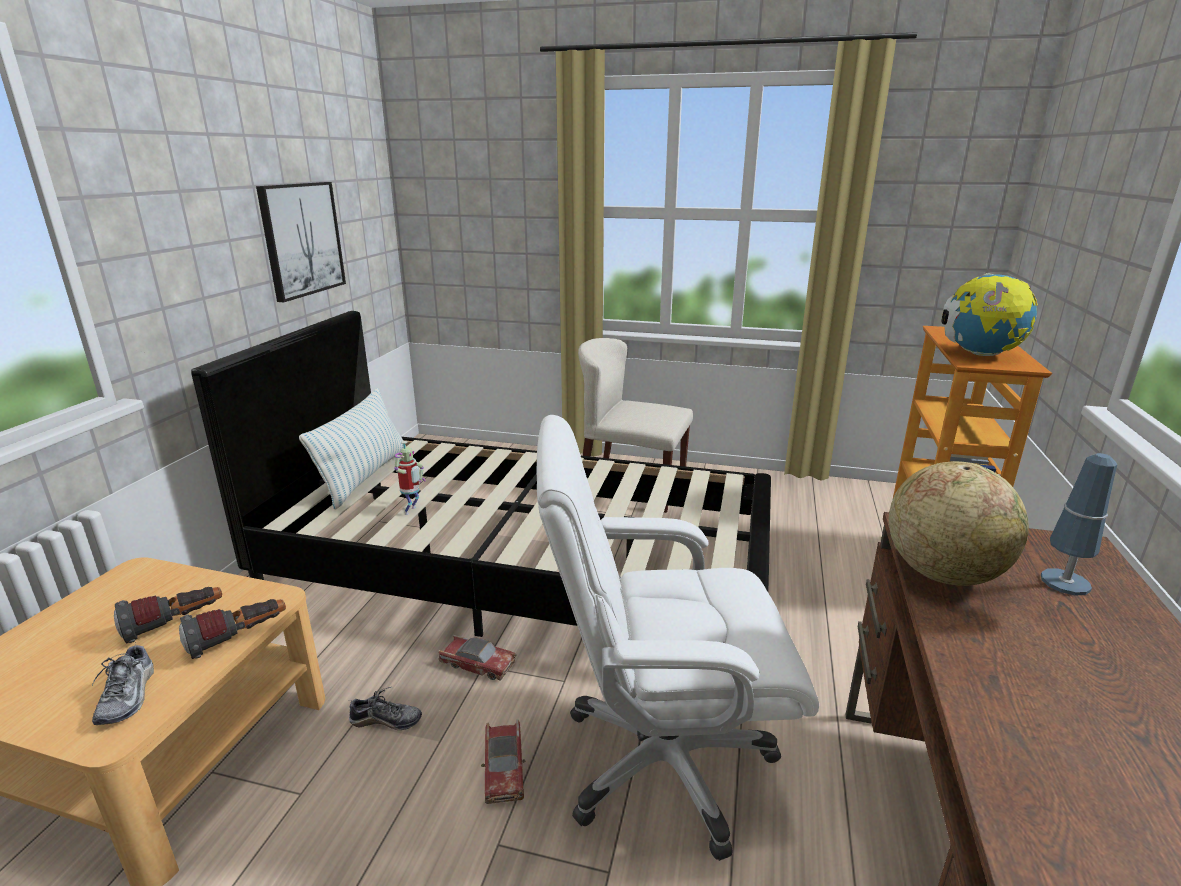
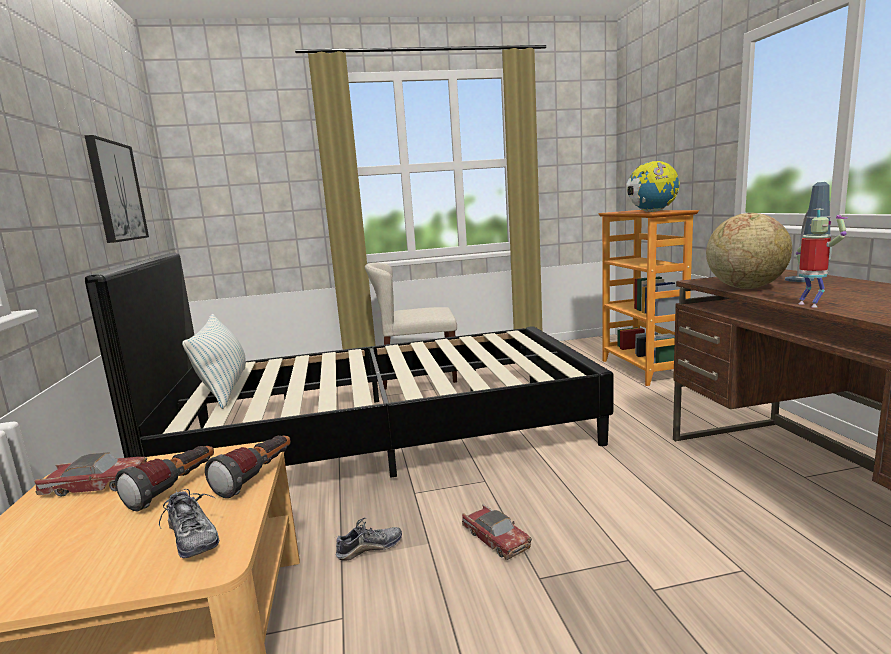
camera: 25 degrees left, 10 degrees down
(412, 511) = (298, 394): toy robot -> toy robot (811, 305)
(478, 664) = (409, 493): toy car -> toy car (95, 485)
(663, 761) = (597, 496): white office chair -> none

